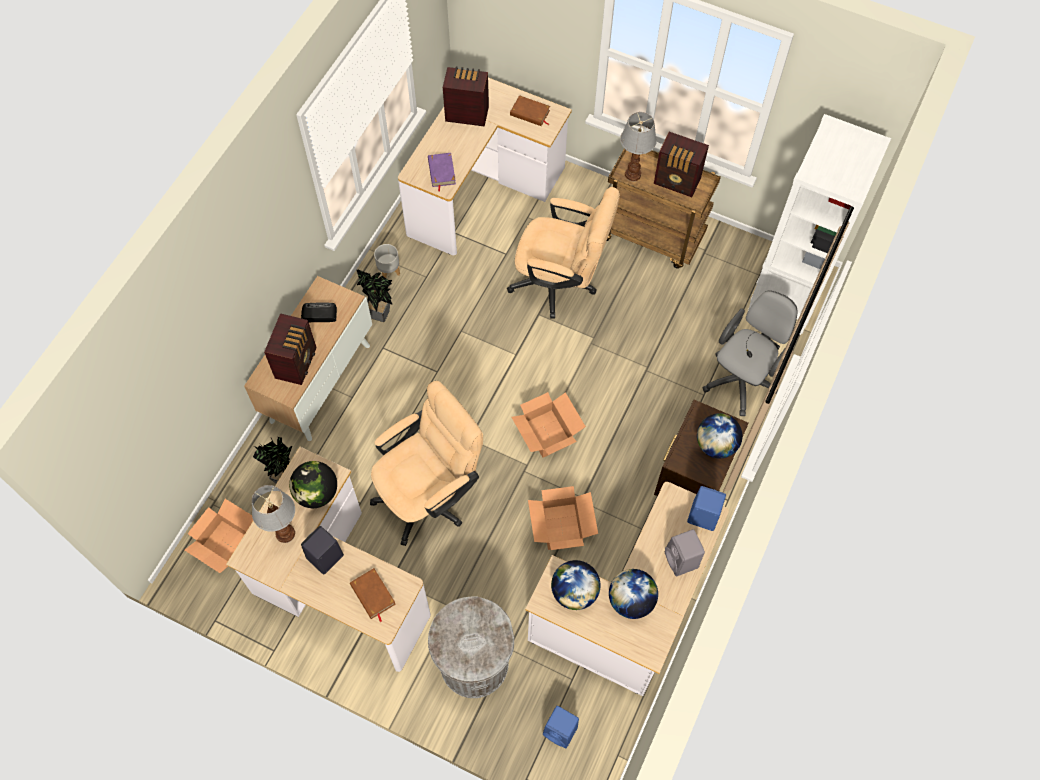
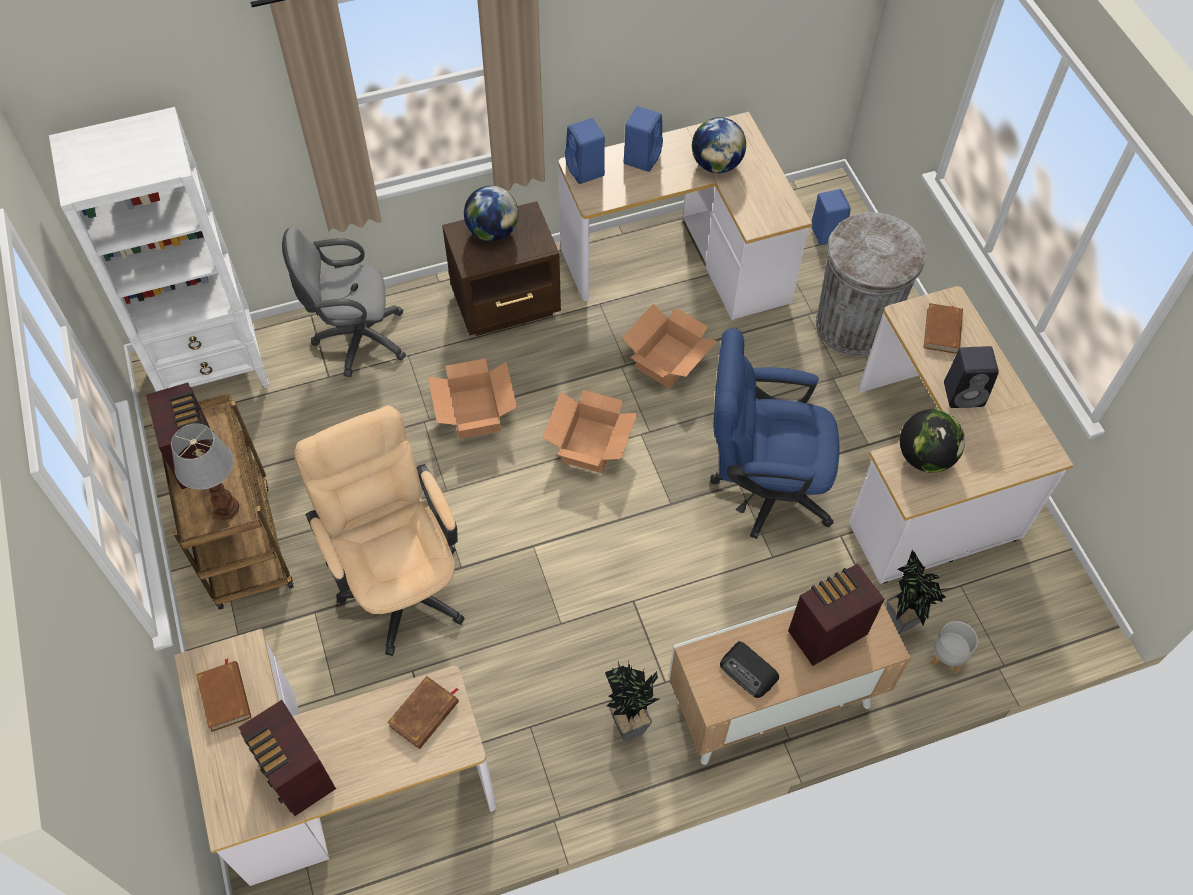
camera: 135 degrees left, 5 degrees down
(229, 546) = (1015, 606): cardboard box -> cardboard box (475, 411)
(285, 533) = (988, 446): table lamp -> none
(388, 270) = (564, 777): grey planter -> grey planter (946, 658)
(430, 494) = (762, 486): beige office chair -> blue office chair
(441, 172) = (424, 714): purple book -> brown book
(574, 592) = (757, 203): globe -> none
(682, 561) = (642, 157): grey speaker -> blue speaker

